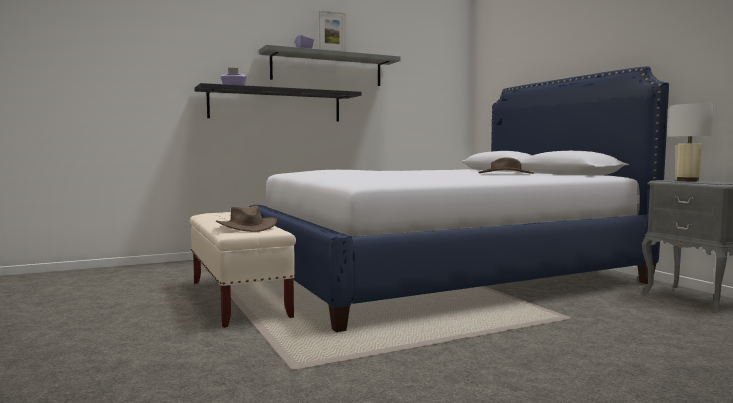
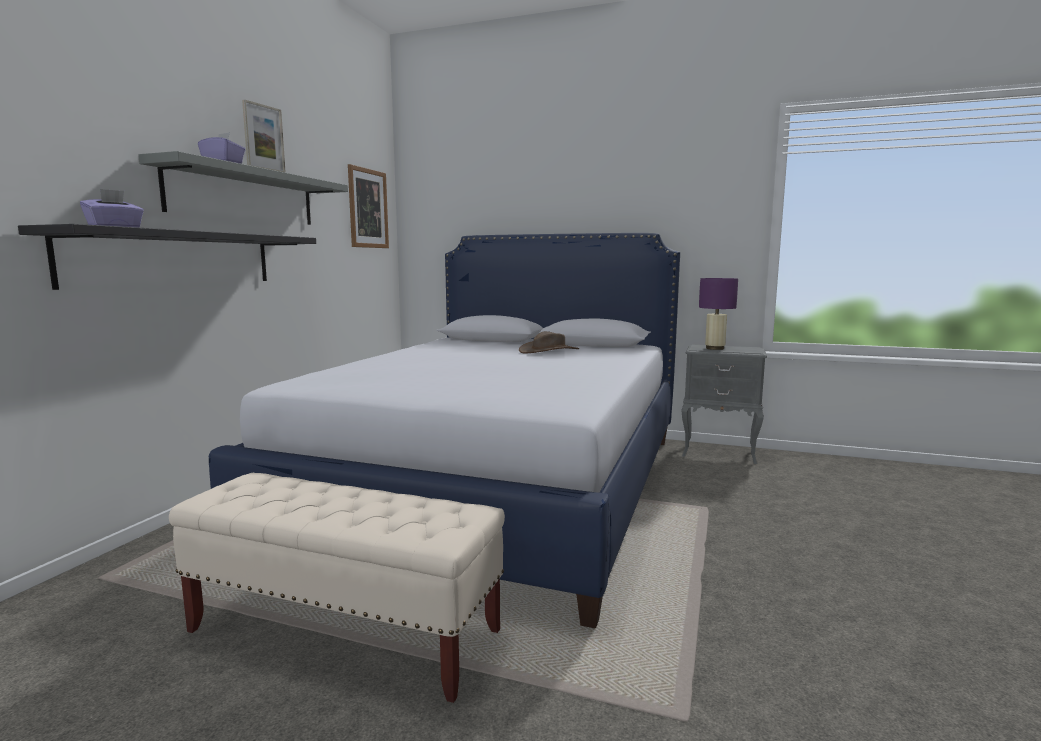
camera: 45 degrees left, 5 degrees up
(246, 227) = (417, 516): brown hat -> none
(439, 74) = (368, 208): none -> picture
(688, 181) = (715, 348): white table lamp -> purple table lamp

